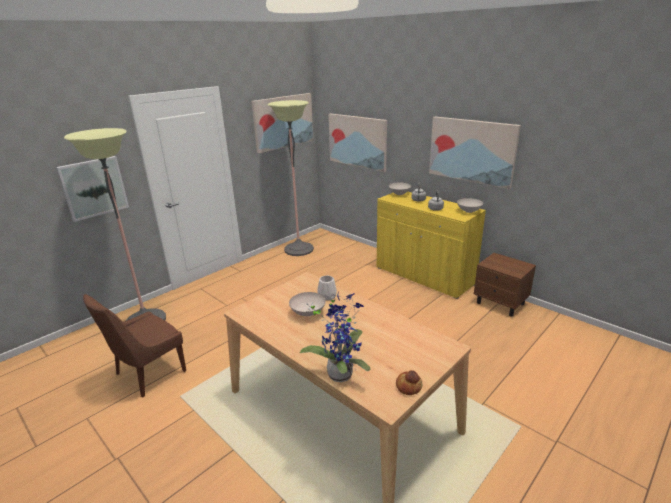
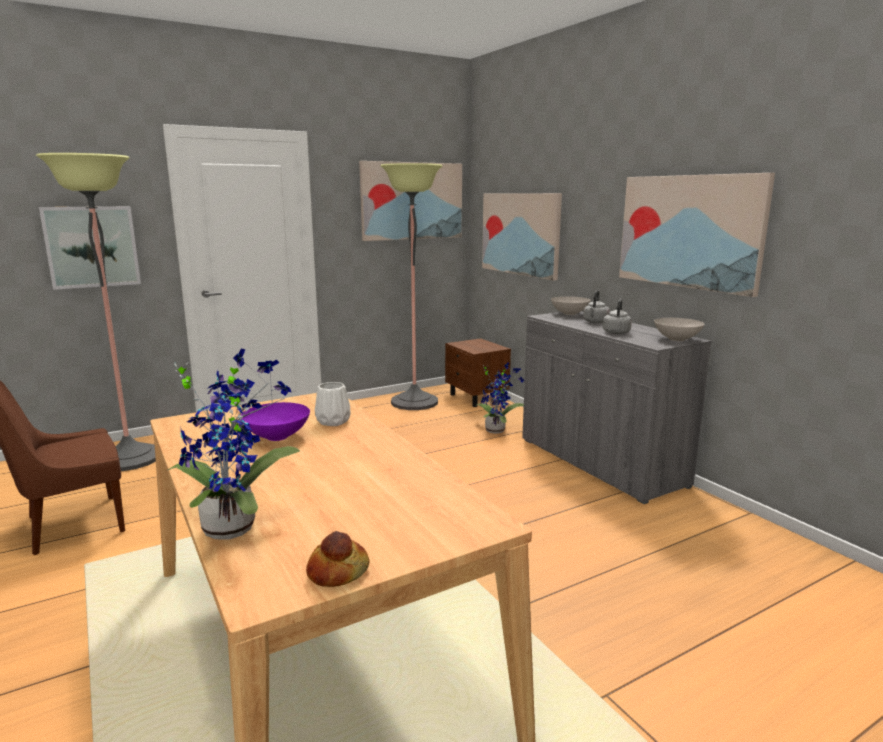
camera: 15 degrees right, 10 degrees down
(307, 313) = (276, 437): white bowl -> purple bowl
(358, 263) = (497, 430): none -> potted plant
(424, 276) = (600, 462): yellow cabinet -> grey cabinet
(500, 304) = (729, 525): brown nightstand -> brown nightstand (476, 398)

